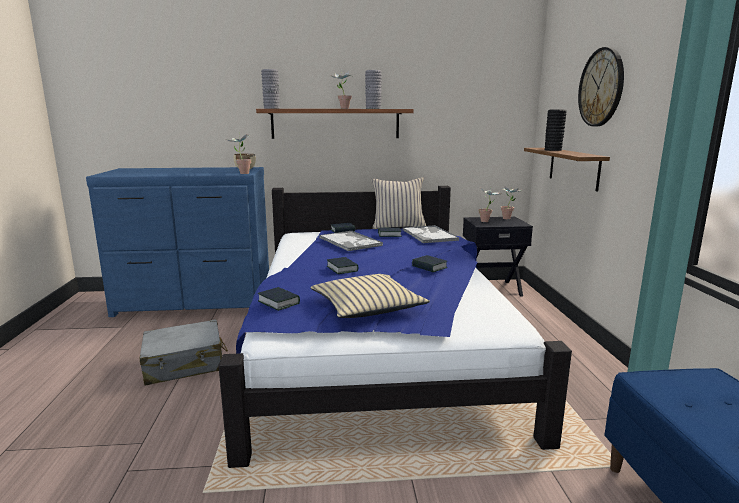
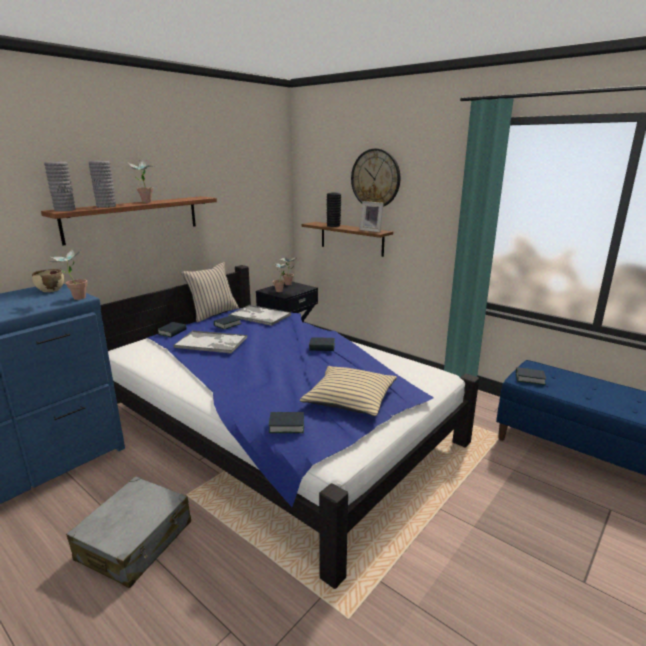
camera: 45 degrees left, 5 degrees up
(342, 269) = (265, 373): book -> book (529, 379)
(373, 108) = (175, 199): grey vase -> grey vase (106, 206)
(582, 154) = (371, 230): none -> picture frame

